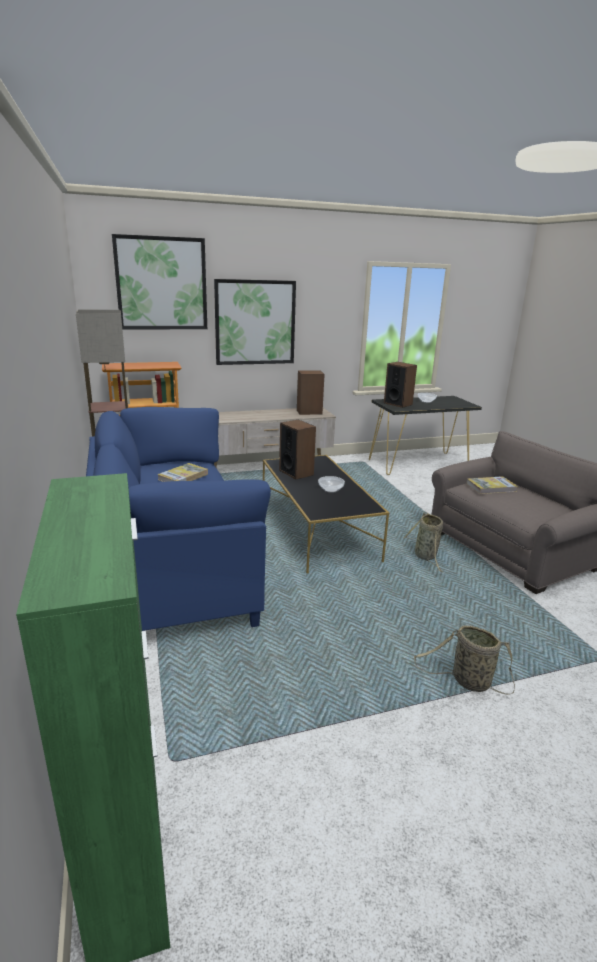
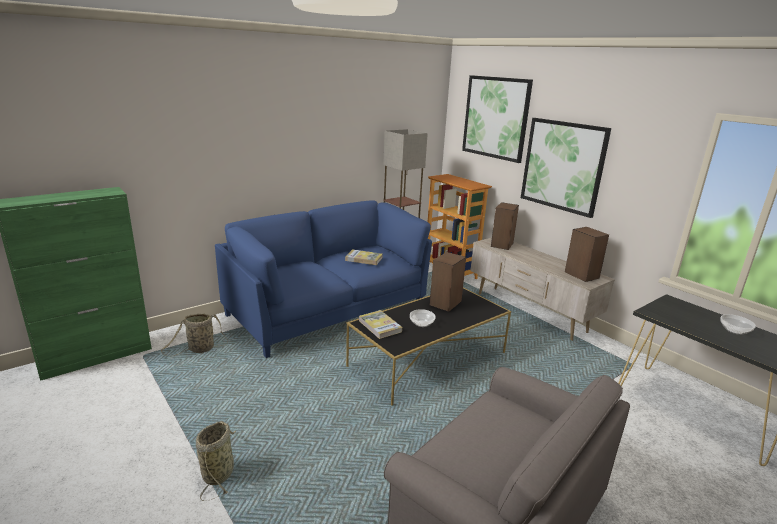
camera: 70 degrees right, 0 degrees up
(398, 404) = (677, 311): speaker -> speaker (502, 244)
(426, 557) = (424, 435): basket -> basket (199, 349)
(491, 487) = (504, 417): book -> book (380, 326)

